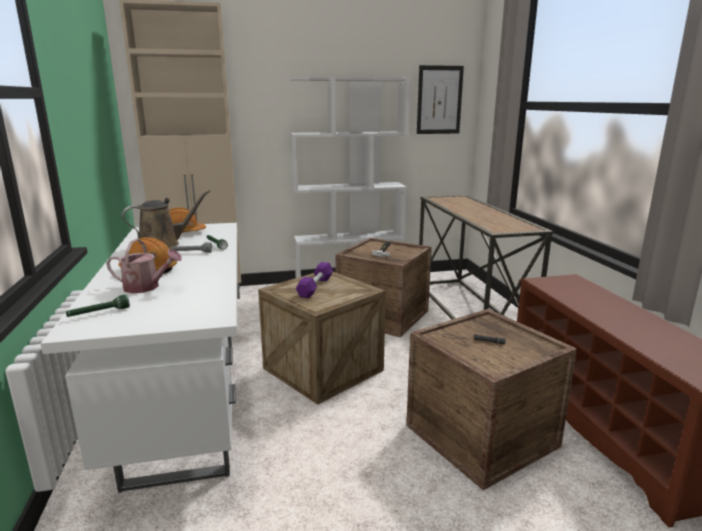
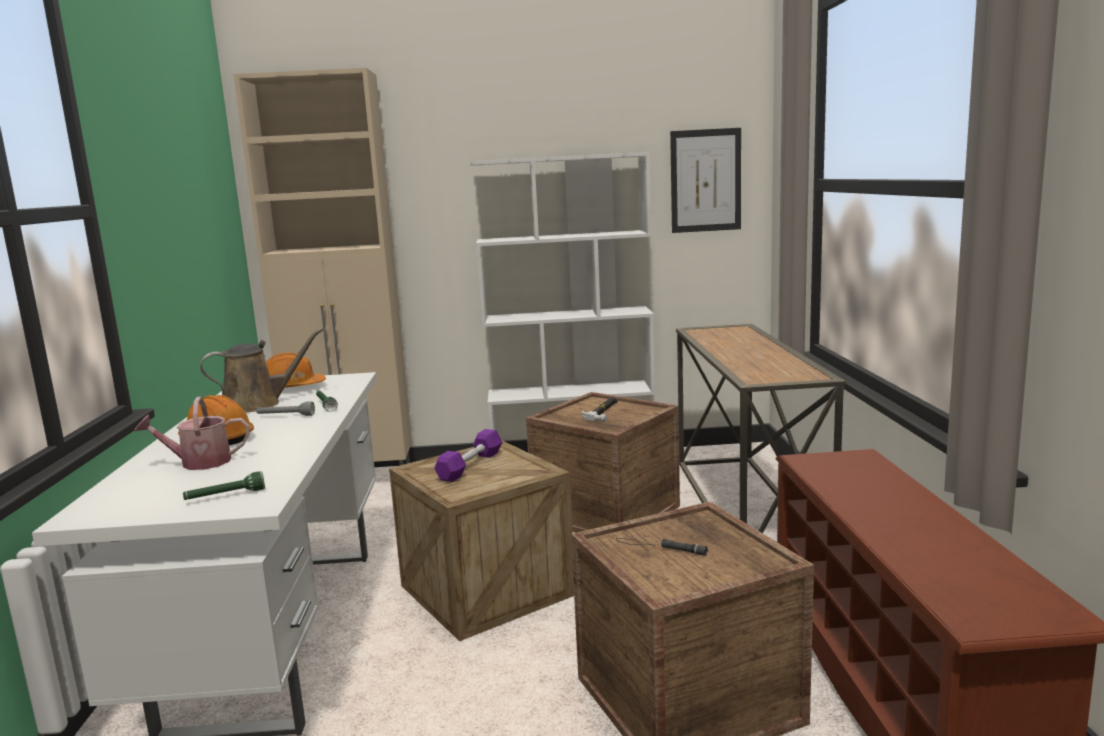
camera: 10 degrees right, 5 degrees down
(99, 313) = (120, 496): green flashlight -> green flashlight (225, 496)
(146, 287) = (199, 463): watering can -> watering can turned 150 degrees clockwise

